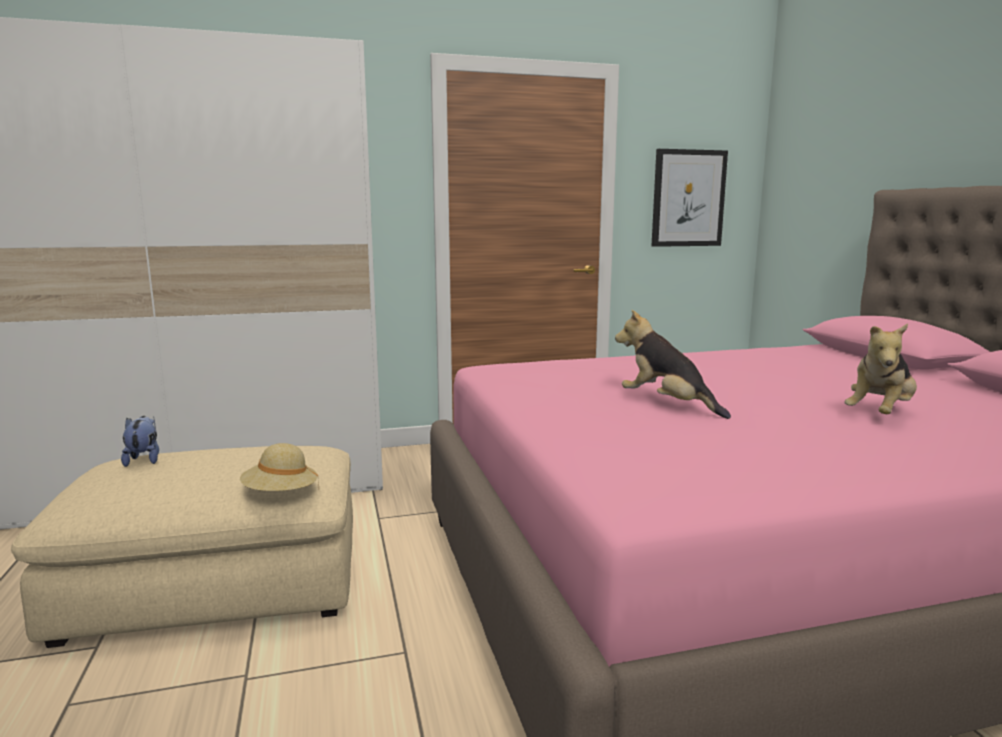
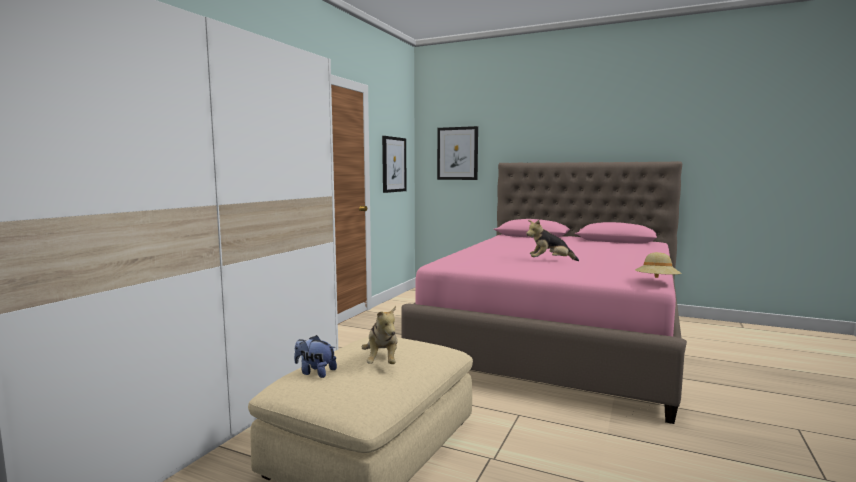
camera: 50 degrees left, 5 degrees down
(280, 494) = (441, 354): beige hat -> beige hat (657, 282)
(822, 174) = (457, 153): none -> picture
(880, 414) = (598, 251): plush toy -> plush toy (382, 361)

